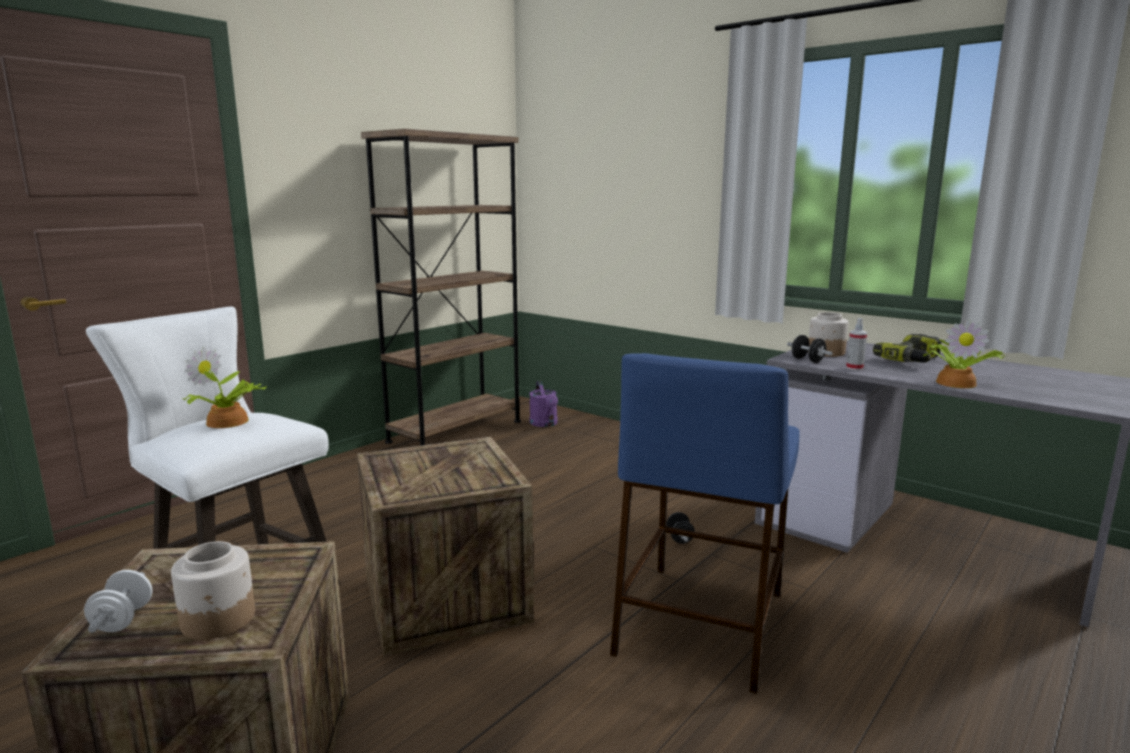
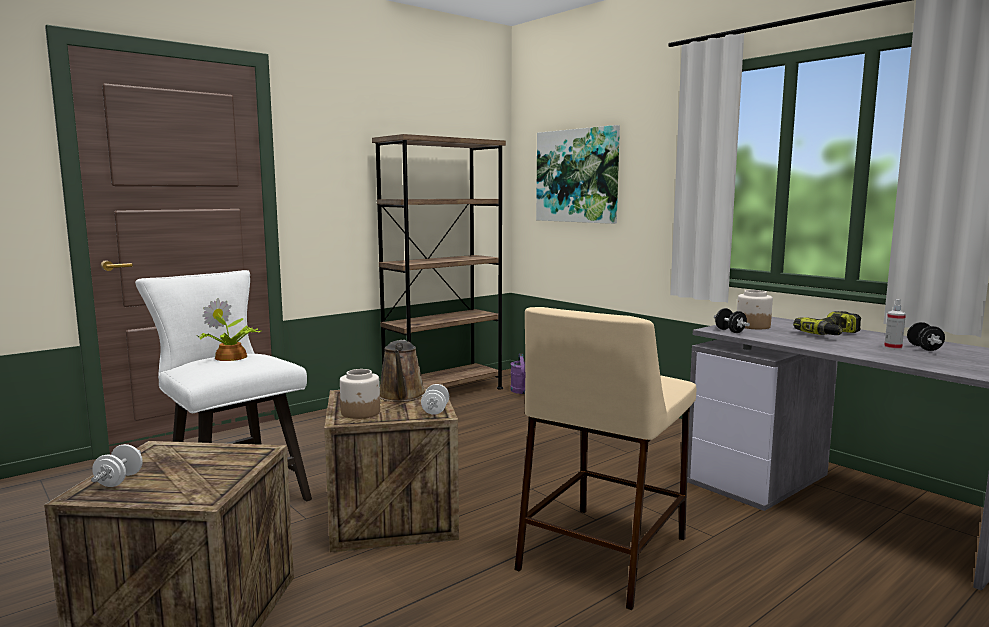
camera: 10 degrees right, 5 degrees down
(219, 619) = (183, 485): jar -> jar (361, 412)
(450, 457) = (401, 396): none -> brown watering can
(500, 475) = (435, 411): none -> white dumbbell
(600, 179) = (577, 176): none -> picture
(679, 538) = (610, 488): black dumbbell -> black dumbbell (924, 348)
(700, 621) = (603, 552): blue stool -> beige stool
(854, 368) = (769, 338): spray bottle -> spray bottle (893, 348)
(957, 382) = (859, 352): potted plant -> none

